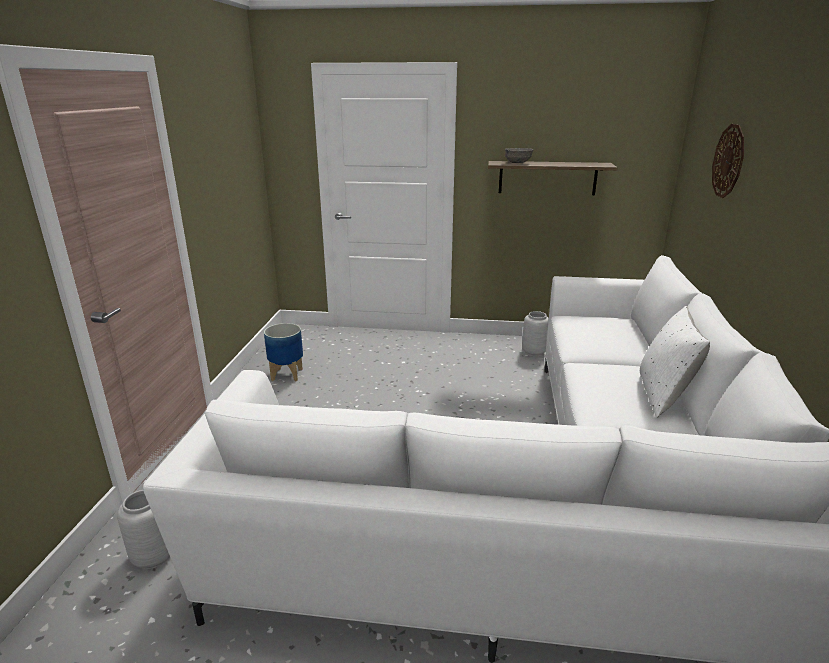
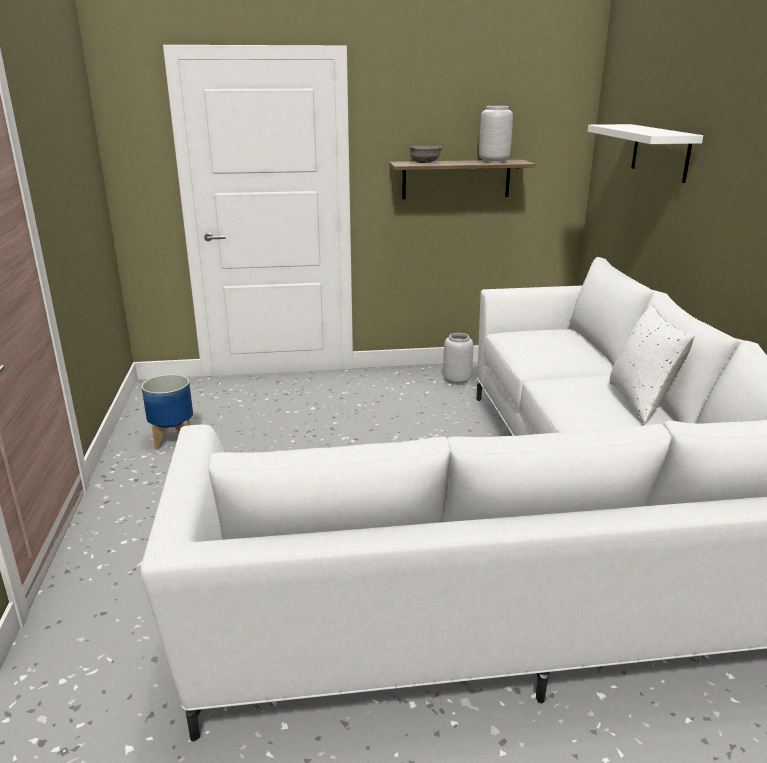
camera: 15 degrees left, 0 degrees up
(155, 557) = (98, 677): grey vase -> grey vase (494, 161)
(728, 161) = (660, 152): wall clock -> white shelf

